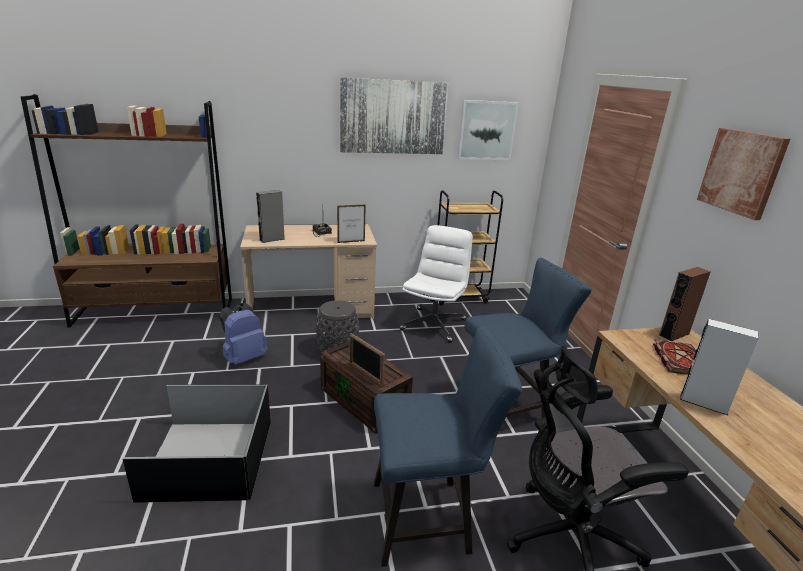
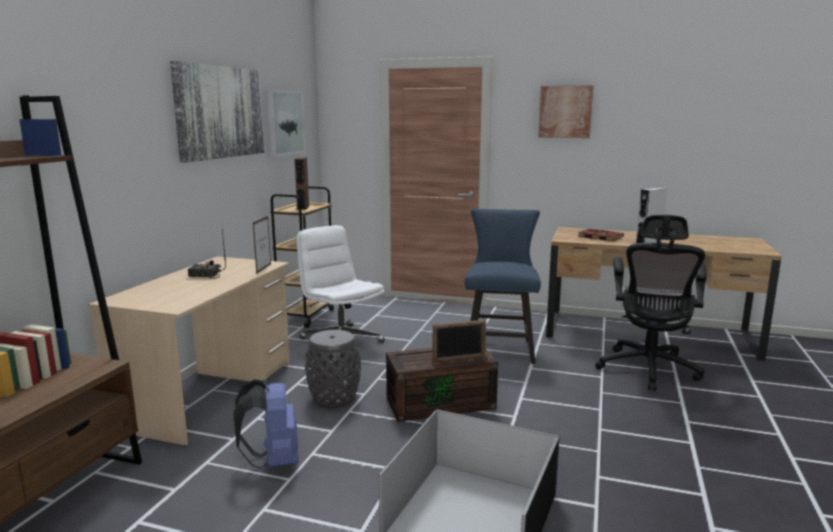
camera: 60 degrees left, 10 degrees down
(272, 239) = (183, 297): grey speaker -> none
(428, 518) = (612, 411): blue chair -> none
(674, 334) = (568, 231): brown speaker -> brown speaker (303, 207)

